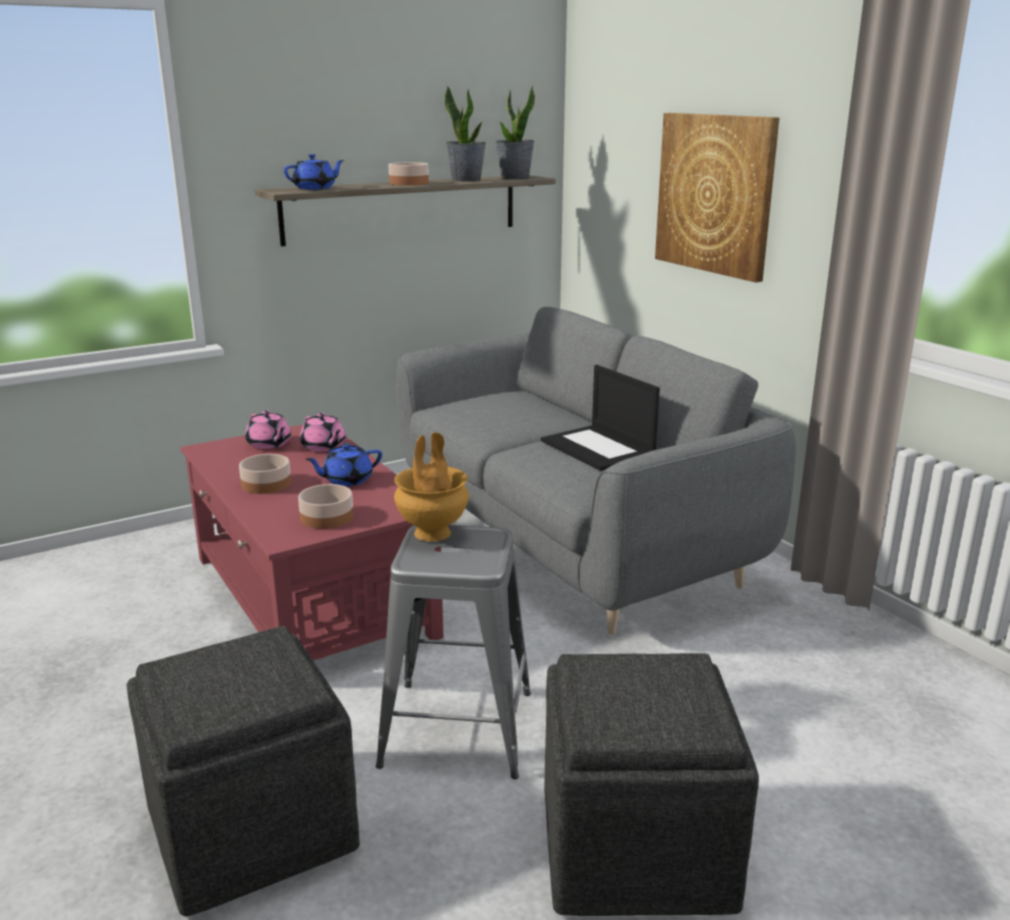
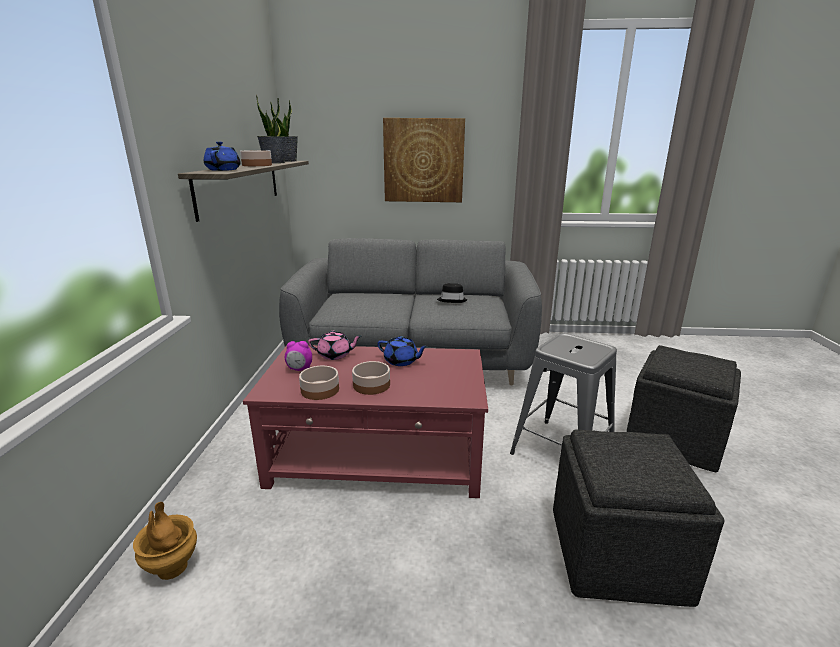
camera: 55 degrees left, 0 degrees up
(269, 444) = (299, 369): pink teapot -> alarm clock
(326, 517) = (451, 379): bowl -> bowl (319, 390)
(347, 480) = (401, 361): blue teapot -> blue teapot turned 75 degrees counterclockwise
(433, 532) = (553, 347): brown vase -> brown vase (172, 567)
(599, 448) = (452, 300): laptop -> black hat

